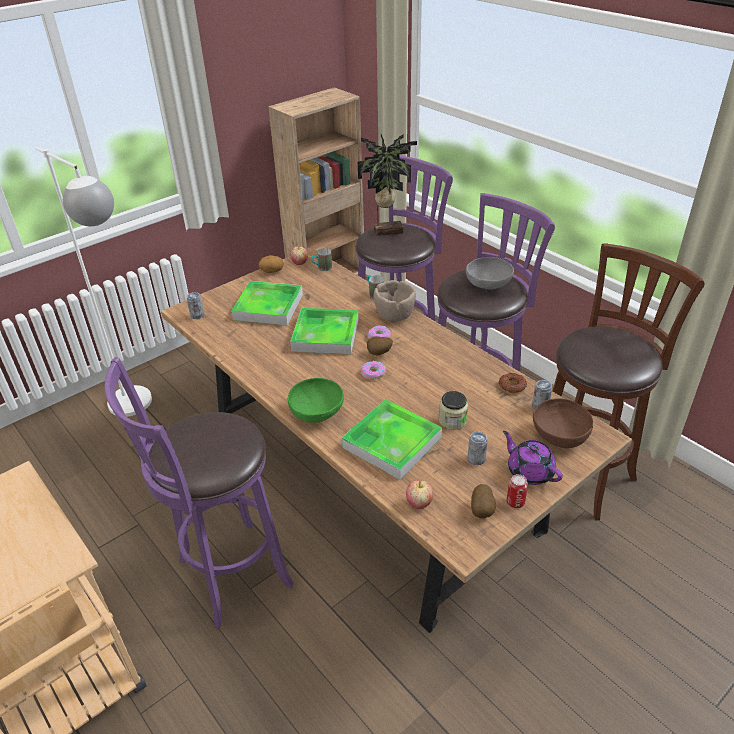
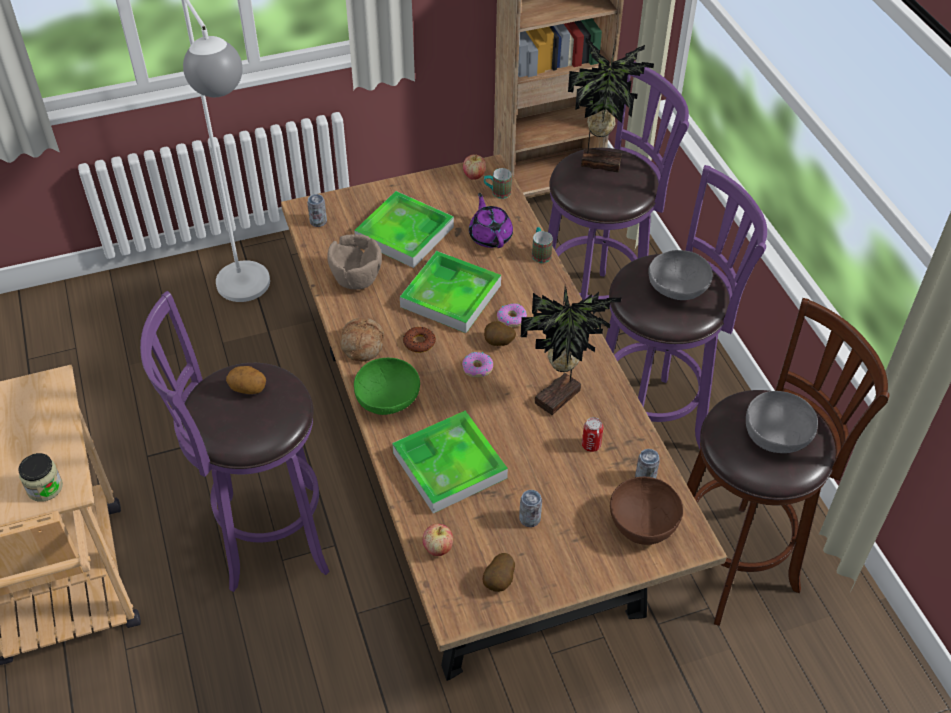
camera: 20 degrees right, 10 degrees up
(272, 271) = (434, 180): potato -> potato (248, 389)
(275, 383) = (361, 345): none -> bread
(395, 315) = (548, 293): brown bowl -> brown bowl (356, 279)
(446, 375) = (561, 398): none -> potted plant
(452, 420) = (532, 461): jar -> jar (45, 487)
(512, 386) = (629, 439): donut -> donut (419, 342)
(515, 502) = (541, 585): can -> can (591, 445)
(529, 471) = (580, 554): purple teapot -> purple teapot (490, 236)
(616, 349) = (776, 435): none -> grey bowl

